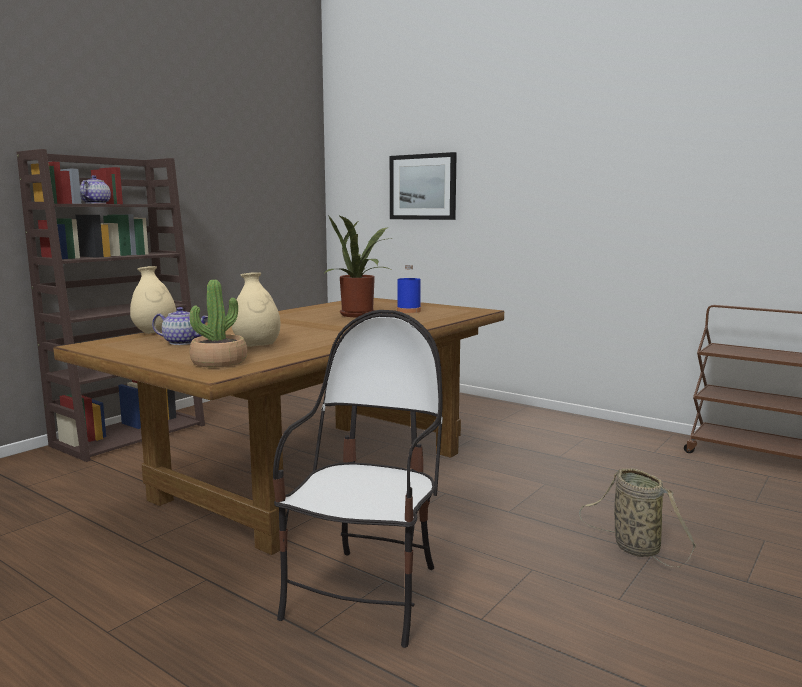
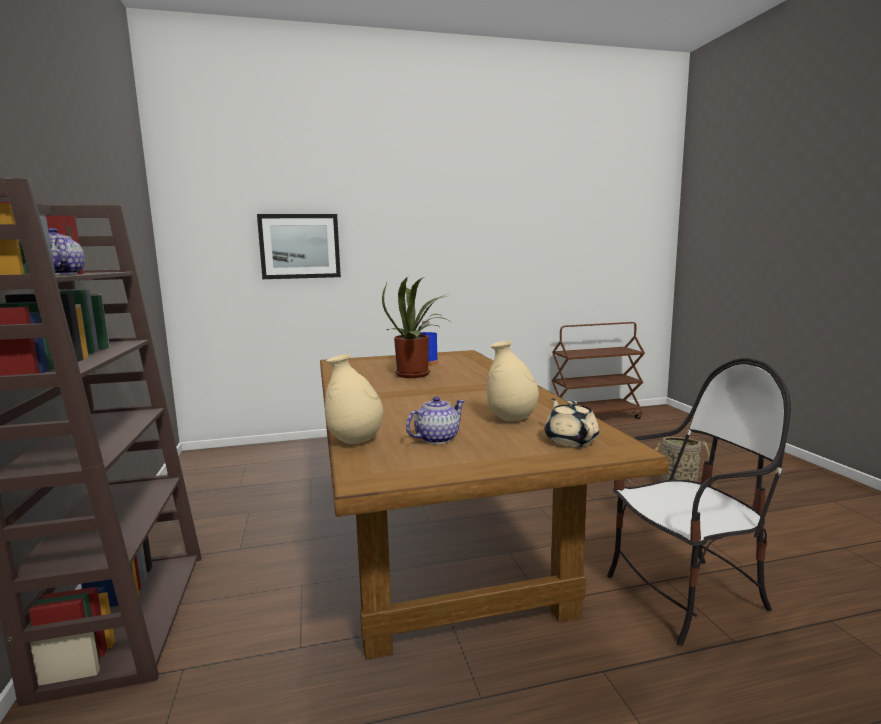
camera: 50 degrees left, 0 degrees up
(219, 362) = (570, 440): potted plant -> beige teapot
(366, 596) = (686, 596): chair -> chair turned 105 degrees clockwise

